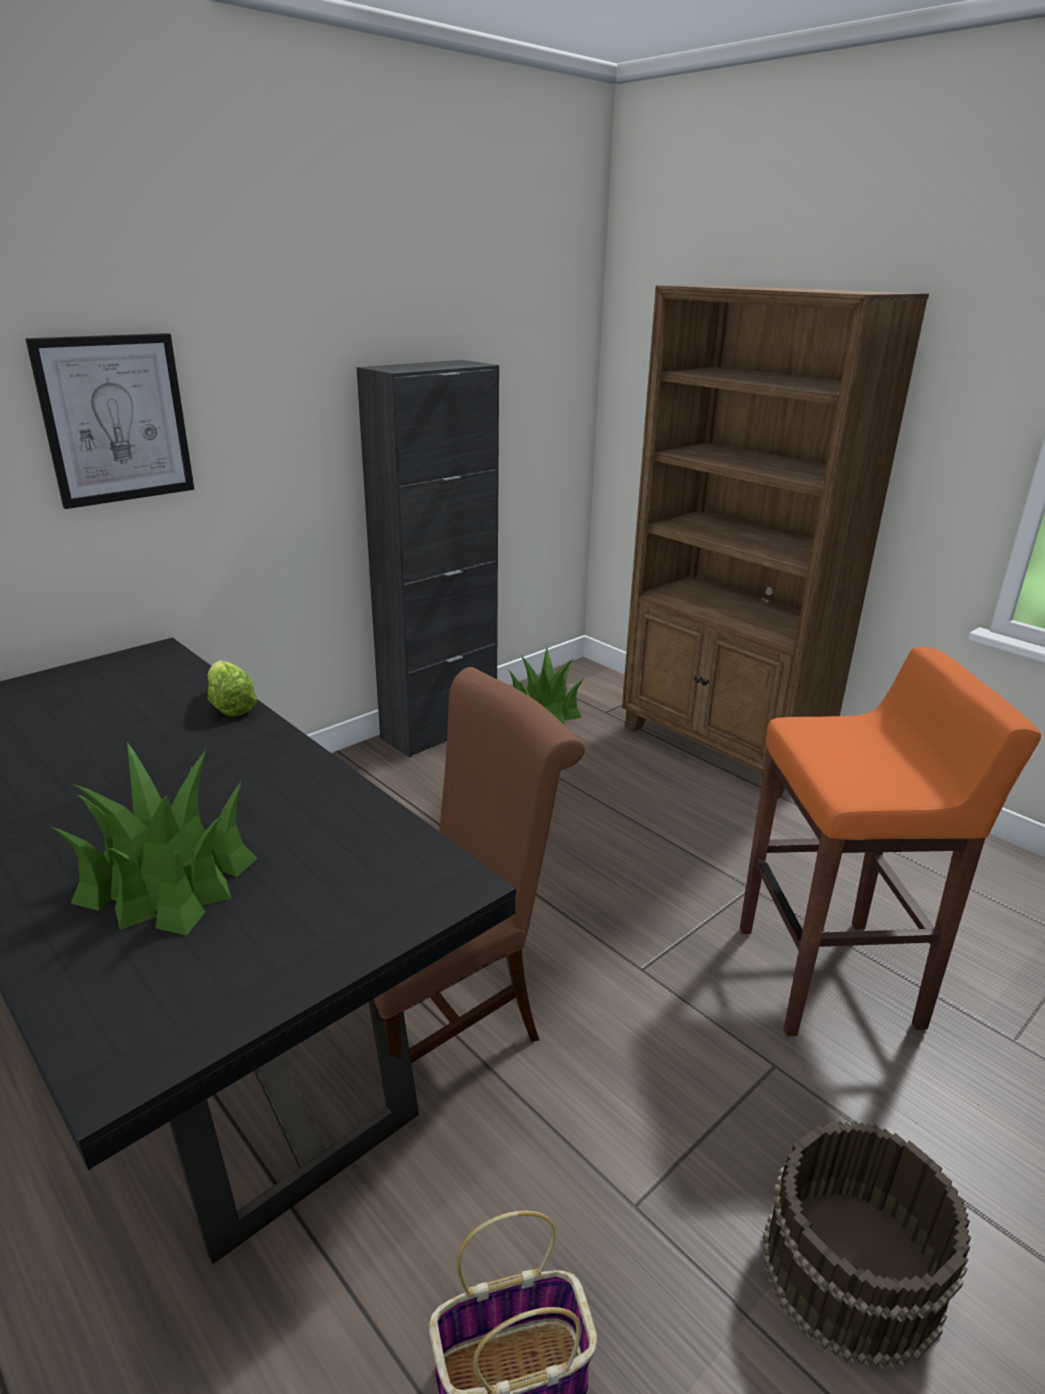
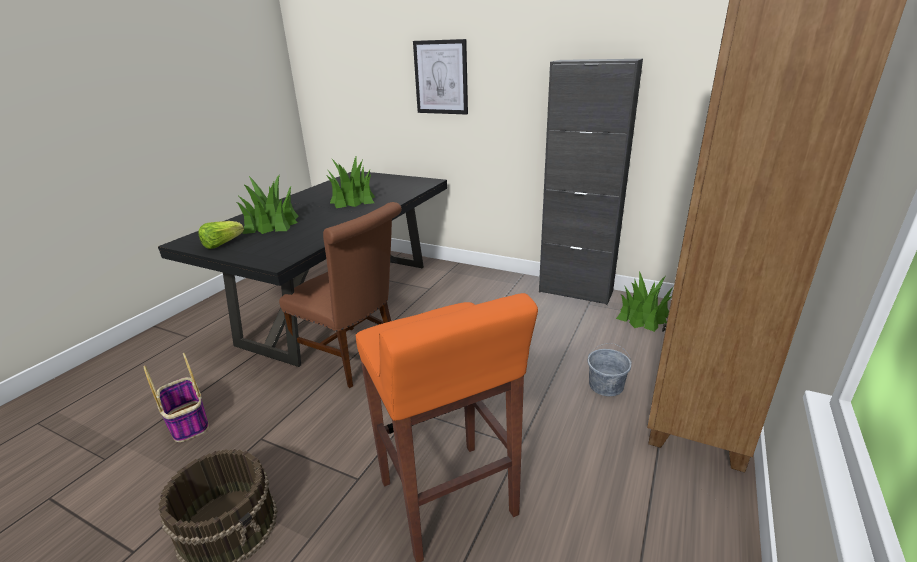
camera: 70 degrees right, 0 degrees up
(141, 749) = (352, 200): none -> potted plant
(230, 705) = (395, 201): lettuce -> lettuce (222, 244)
(667, 788) = (606, 386): none -> grey bucket

